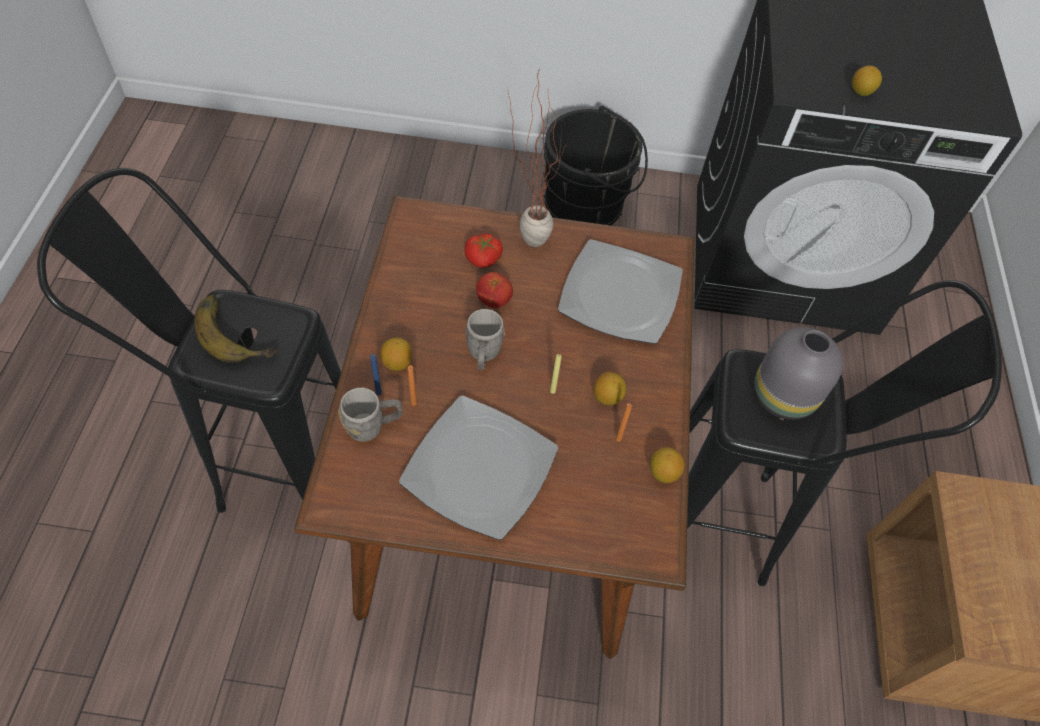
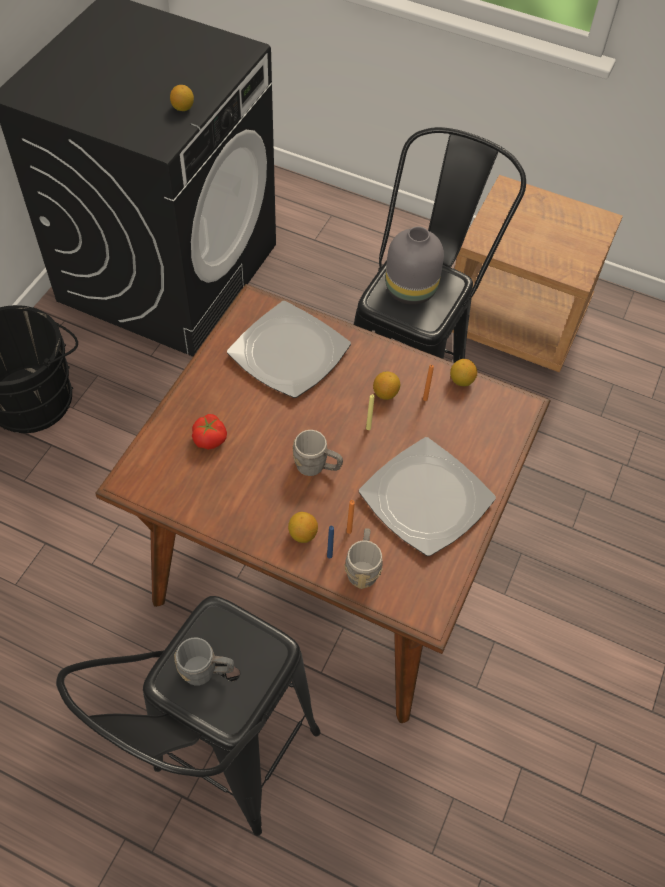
camera: 70 degrees left, 0 degrees up
(237, 330) = (206, 671): banana -> grey mug
(494, 300) = (261, 443): tomato -> none
(526, 236) = (197, 398): potted plant -> none

